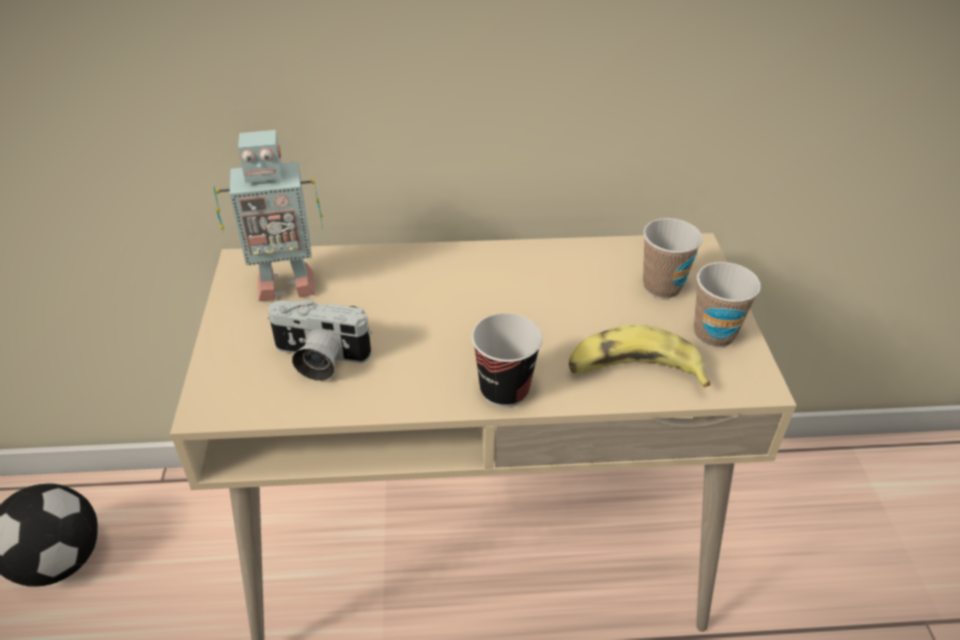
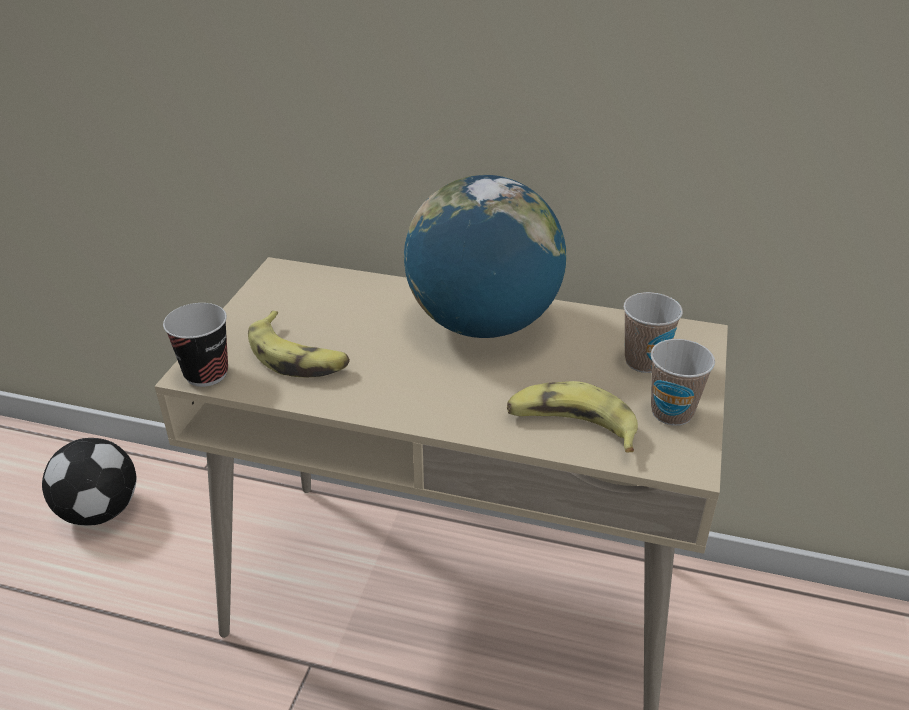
camera: 20 degrees right, 5 degrees down
(284, 284) = (302, 293): toy robot -> none
(318, 359) = (298, 356): camera -> banana
(491, 280) = (483, 324): none -> globe
(504, 390) = (442, 415): cup -> cup (206, 374)

